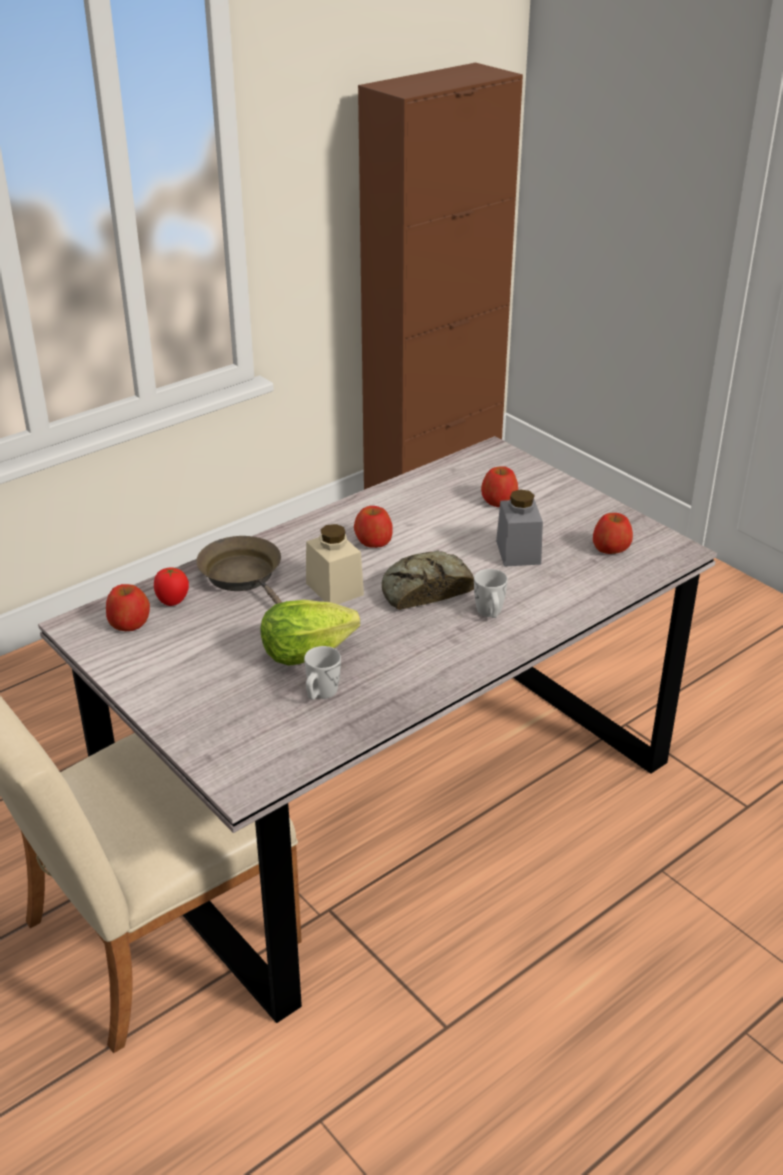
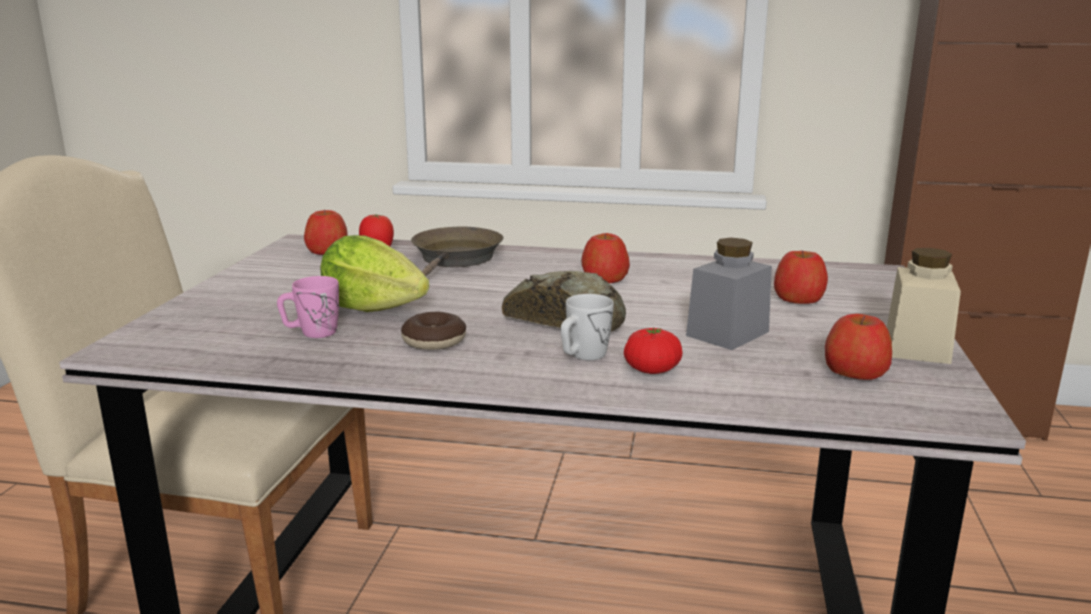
camera: 50 degrees right, 15 degrees down
(320, 694) = (311, 333): white mug -> pink mug
(334, 589) = (497, 289): beige jar -> beige jar (917, 347)
(400, 653) = (434, 341): none -> donut
(535, 602) = (652, 370): none -> tomato

